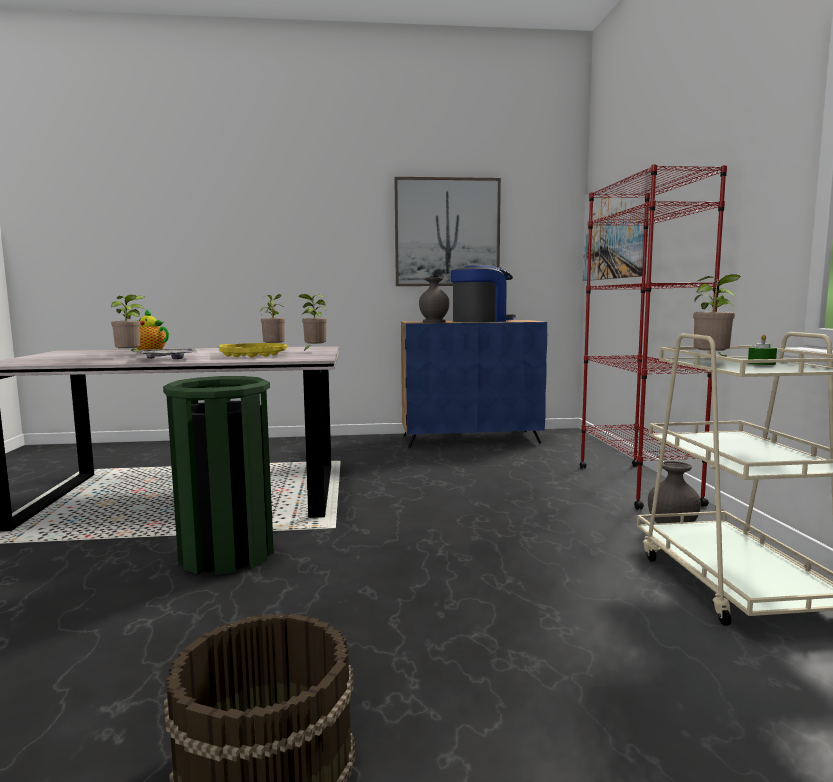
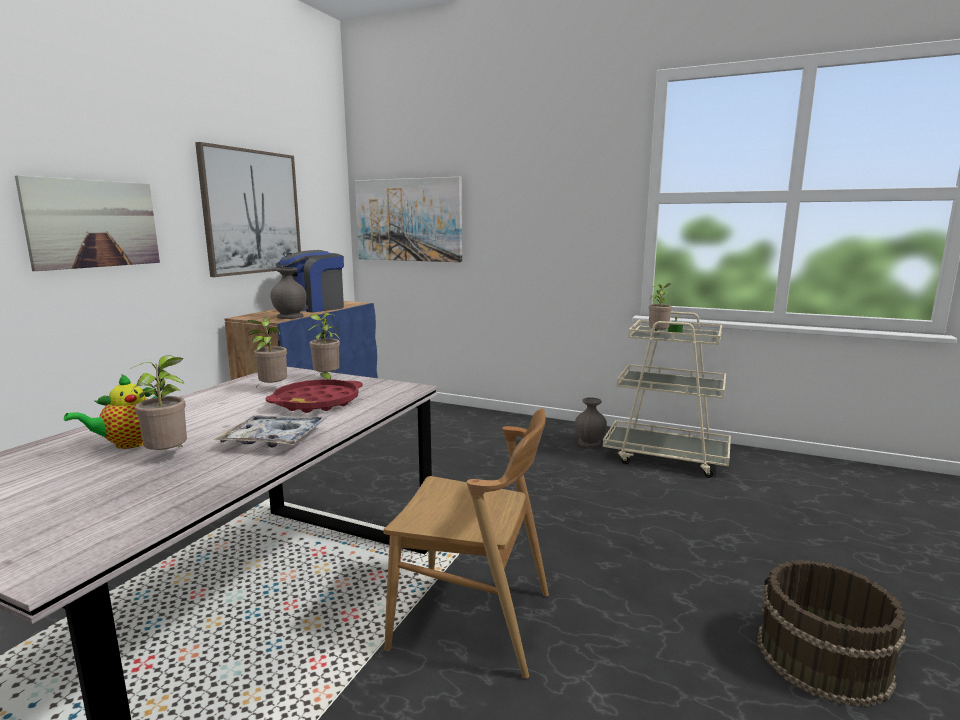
camera: 60 degrees left, 5 degrees up
(227, 554) = (472, 620): green trash can -> brown chair
(253, 355) = (317, 402): yellow tray -> red tray
(305, 242) = (94, 224): none -> picture
(481, 321) = (313, 308): coffee machine -> coffee machine turned 135 degrees counterclockwise
(636, 484) = (506, 422): red bookcase -> none

